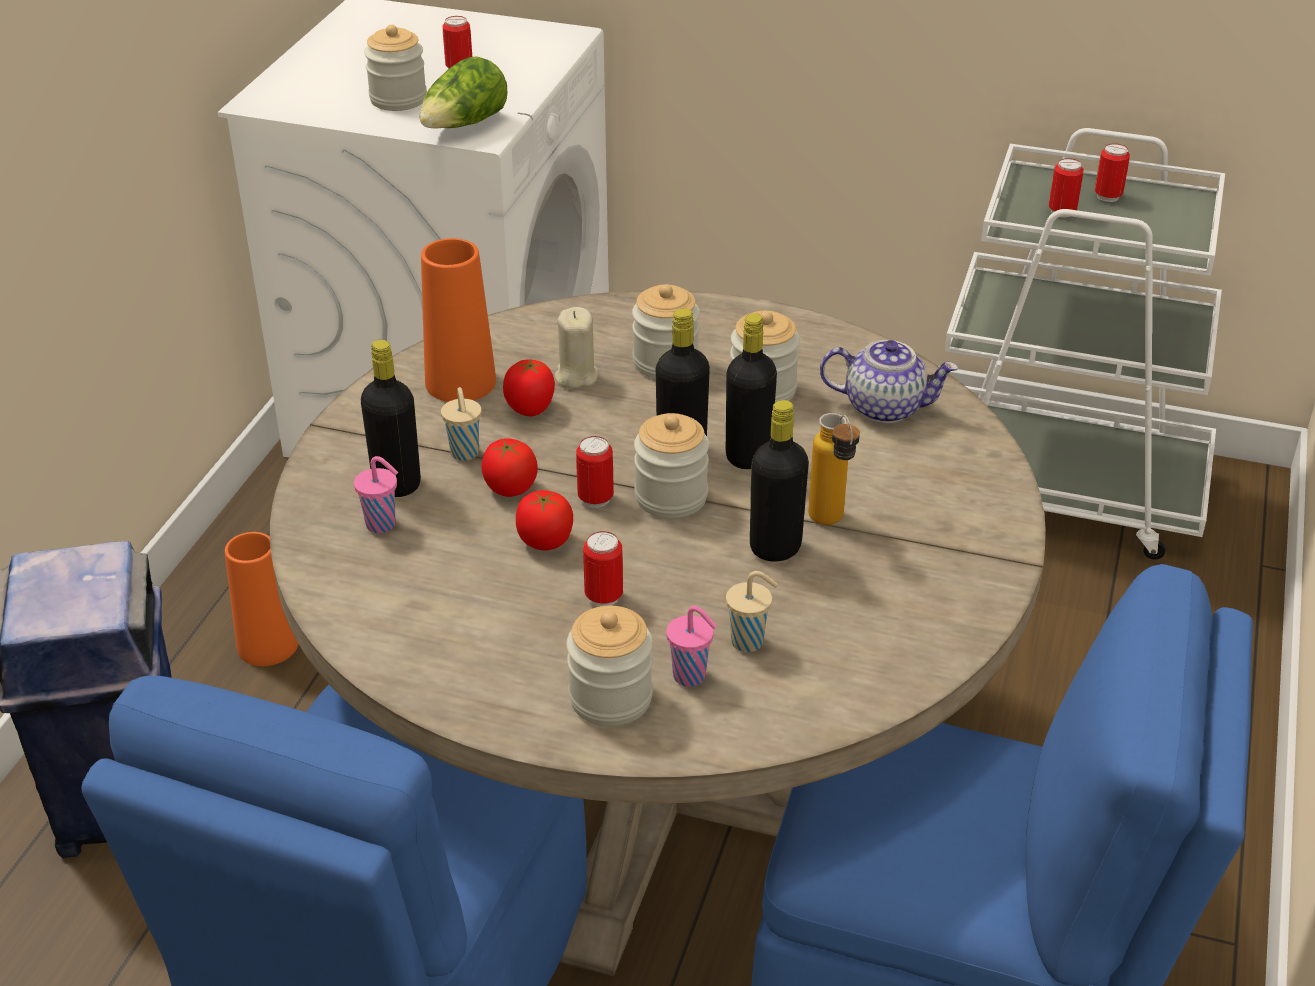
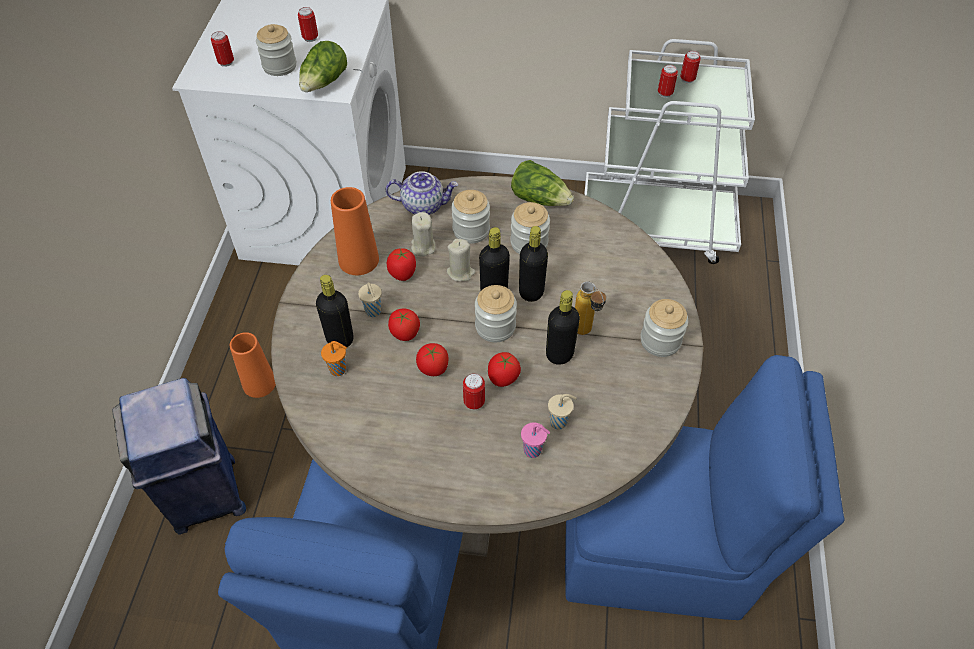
camera: 10 degrees left, 15 degrees up
(382, 525) = (339, 370): pink cup -> orange cup
(595, 499) = (454, 334): can -> can (226, 62)
(610, 698) = (493, 472): jar -> jar (660, 341)
(631, 417) = (460, 272): none -> beige candle
(664, 569) = (503, 378): none -> tomato
(799, 332) = (540, 199): none -> lettuce
(885, 407) = (598, 246): teapot -> teapot (423, 205)

